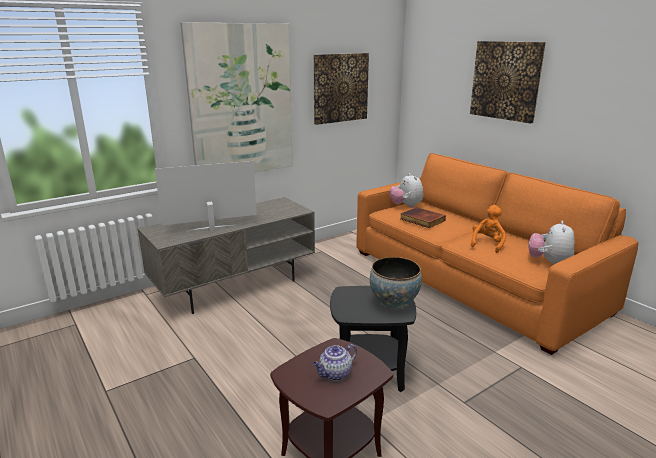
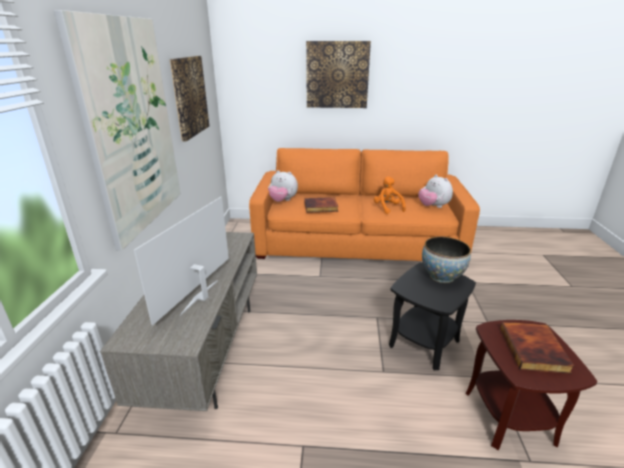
camera: 50 degrees left, 5 degrees up
(335, 374) = (534, 350): teapot -> book

